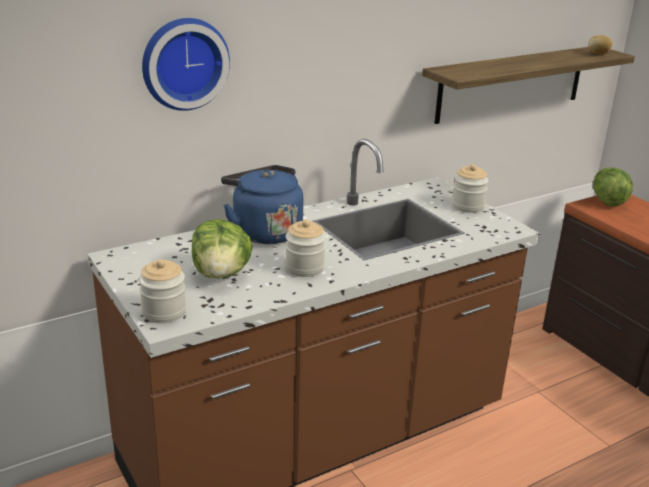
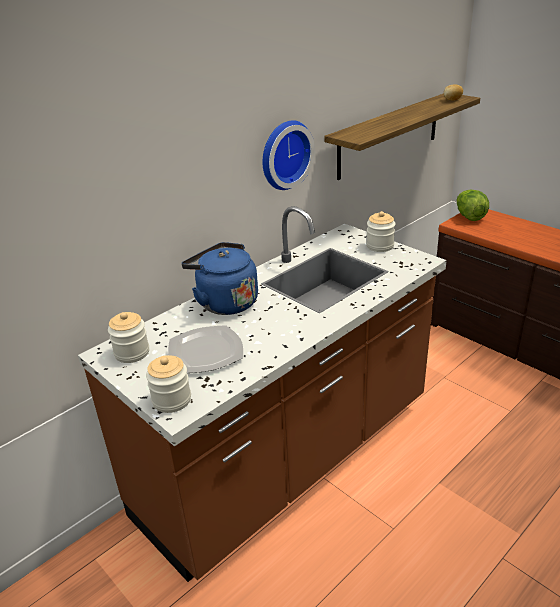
camera: 10 degrees left, 5 degrees up
(183, 63) = (134, 169): wall clock -> wall clock (284, 154)
(221, 274) = (206, 351): lettuce -> plate
(304, 268) = (274, 330): jar -> jar (132, 353)

